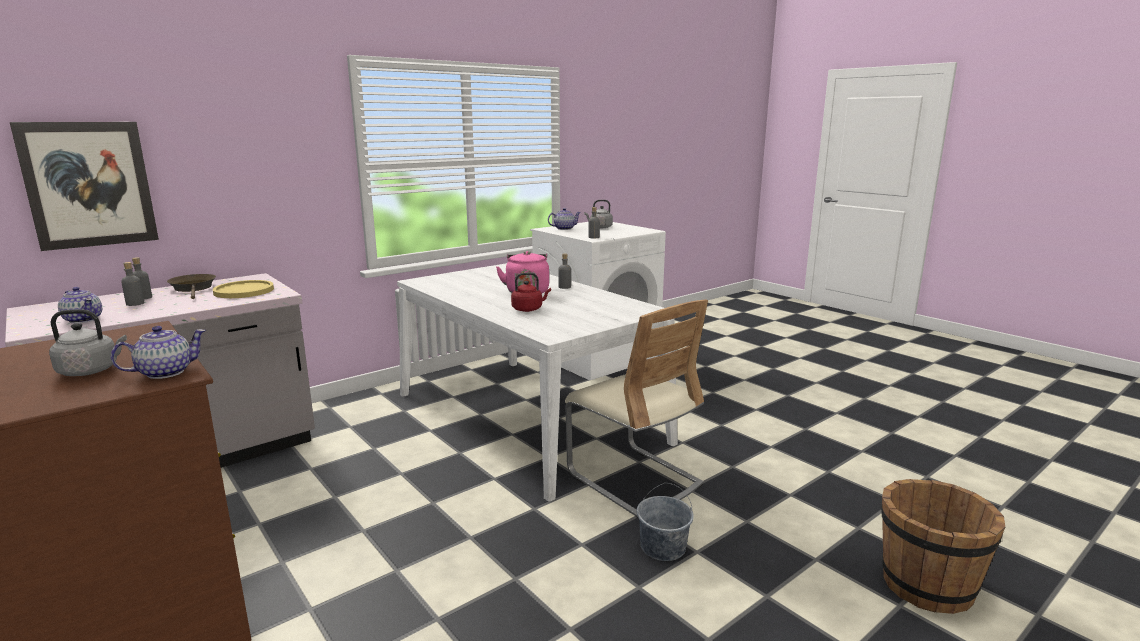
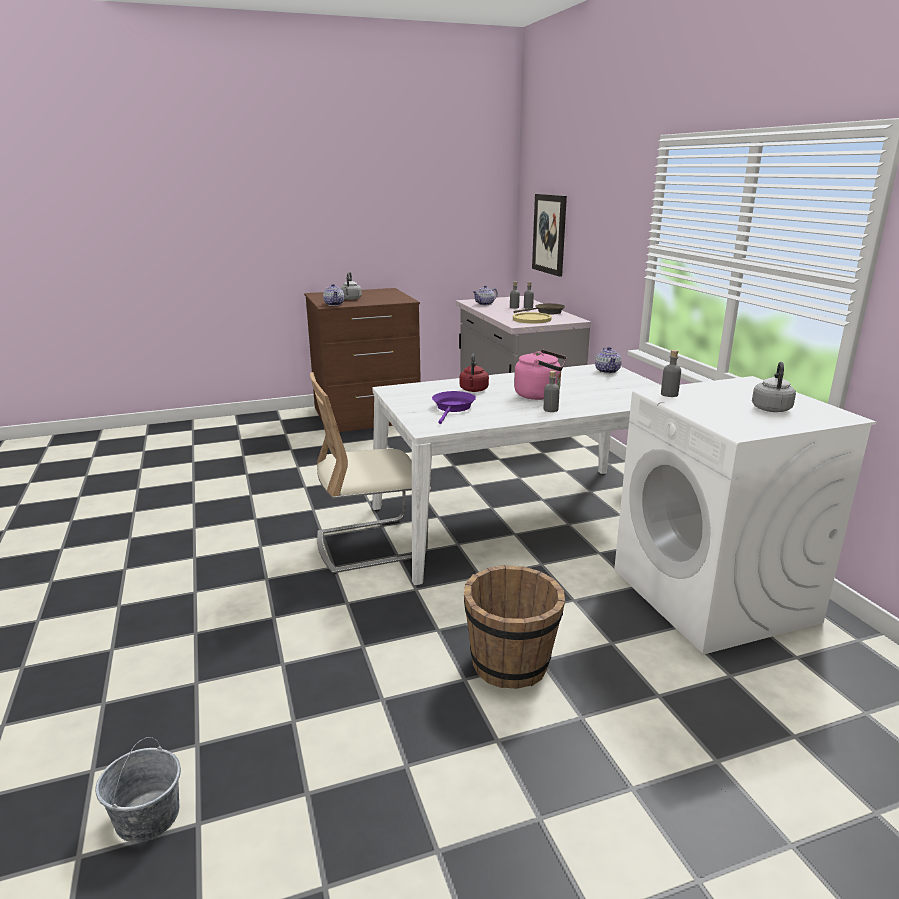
camera: 110 degrees right, 5 degrees up
(564, 228) = (753, 389): teapot -> teapot (607, 371)
(590, 309) = (453, 408): none -> purple frying pan
(662, 547) = (279, 535): grey bucket -> grey bucket (148, 816)
(926, 585) = (111, 629): brown bucket -> brown bucket (511, 664)

